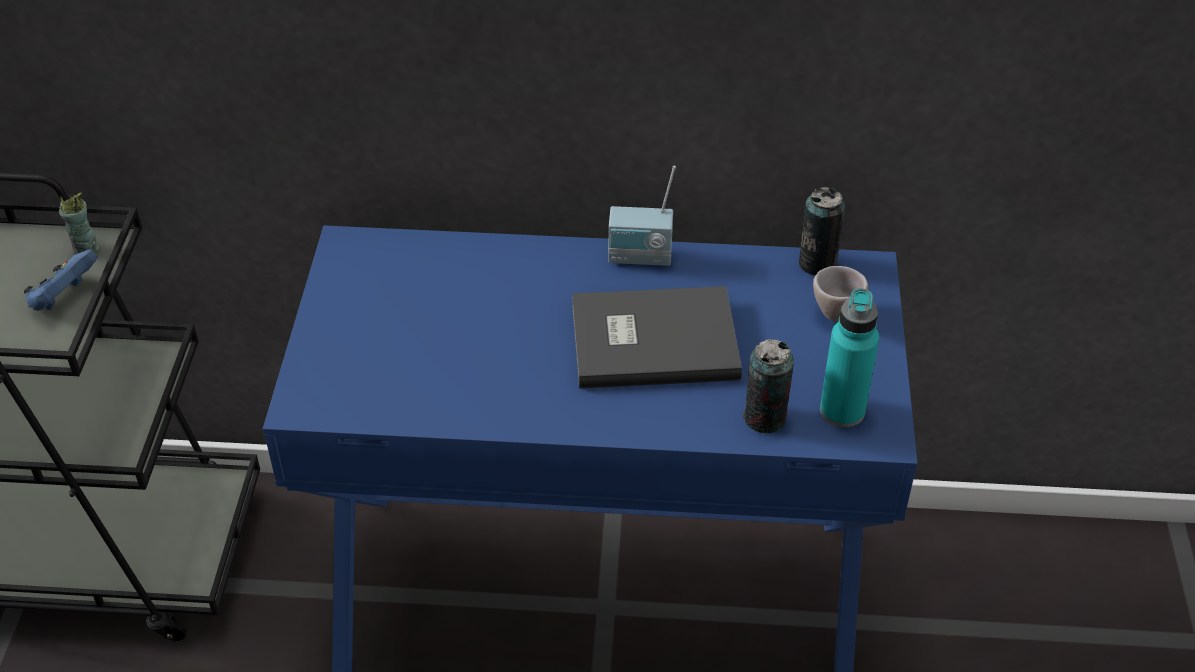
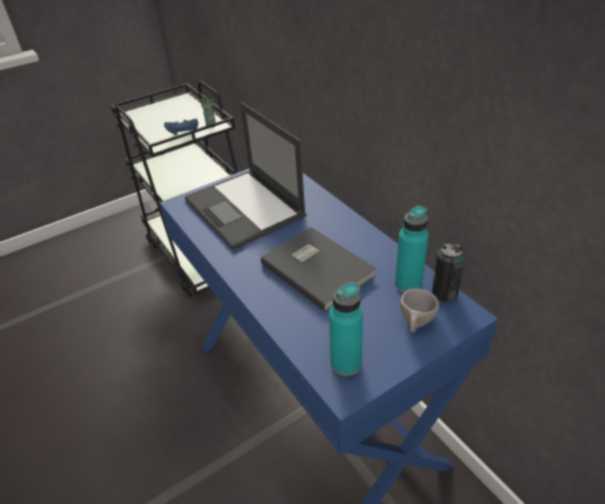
camera: 55 degrees right, 5 degrees down
(421, 338) = (245, 208): none -> laptop
(640, 258) = (367, 236): radio -> none
(764, 418) = (307, 335): can -> none
(770, 281) = (408, 284): none -> turquoise bottle

